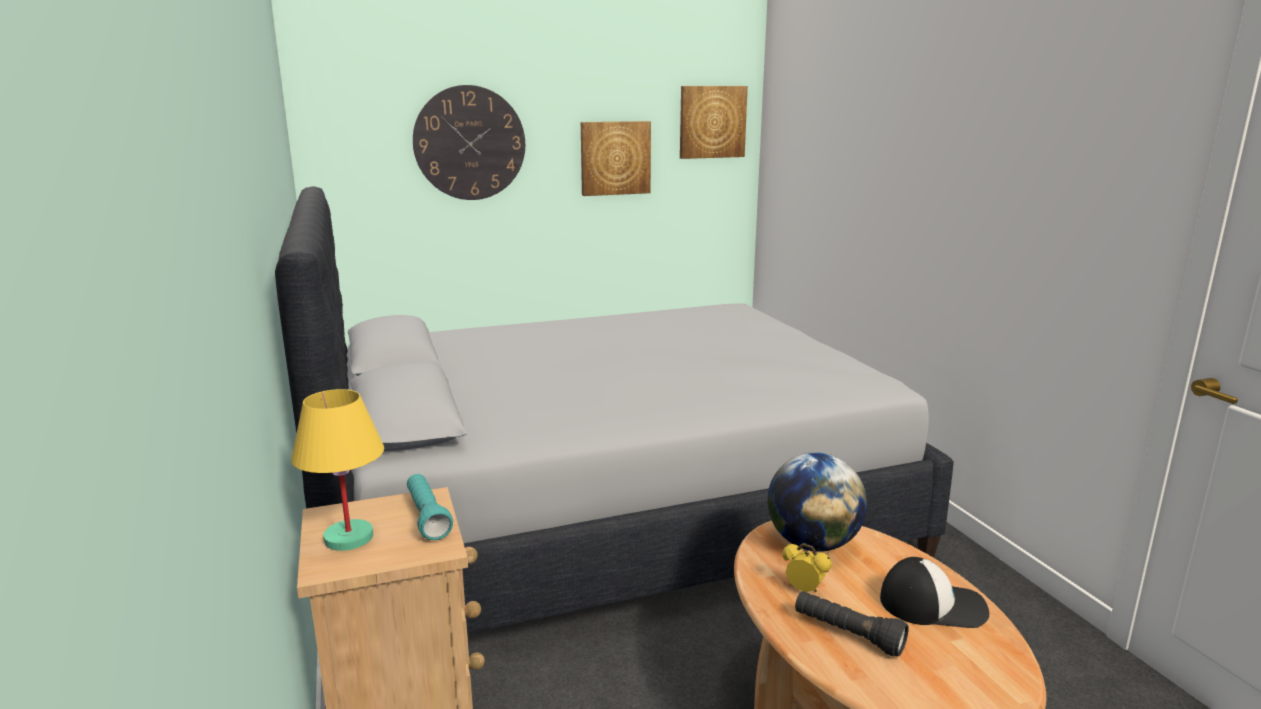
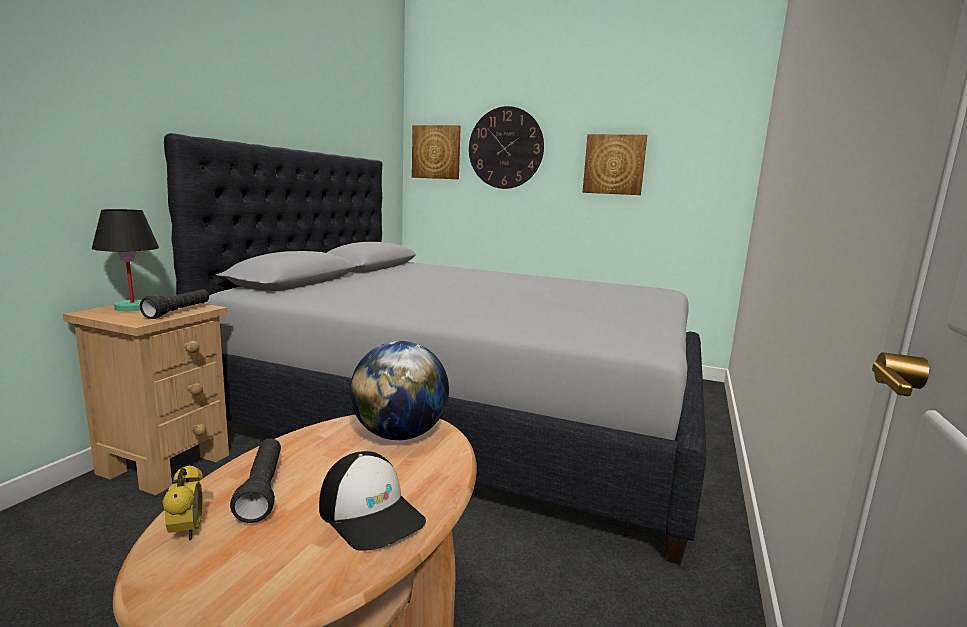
camera: 40 degrees right, 5 degrees down
(347, 538) = (132, 307): yellow table lamp -> black table lamp
(427, 517) = (178, 312): turquoise flashlight -> black flashlight
(712, 122) = (709, 137): picture -> picture (436, 152)
(804, 590) = (315, 453): alarm clock -> alarm clock (187, 532)

